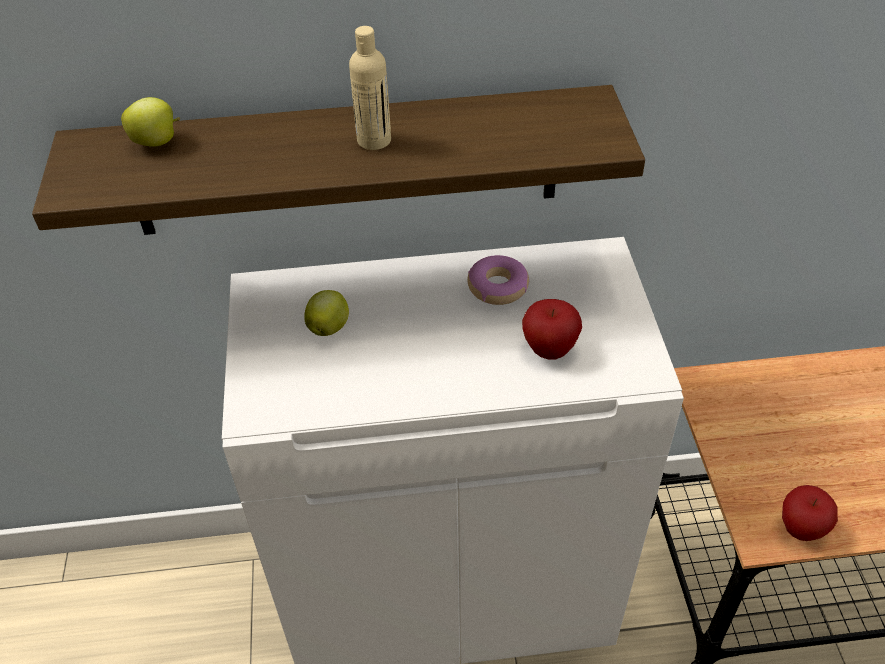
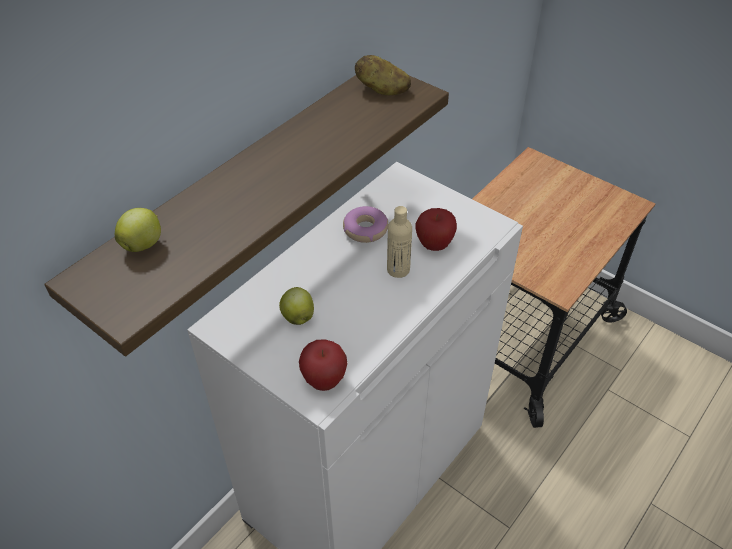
camera: 45 degrees left, 0 degrees up
(374, 140) = (290, 162): beige bottle -> beige bottle (398, 269)
(570, 117) = (382, 90): none -> potato
(800, 529) = (571, 274): apple -> apple (324, 380)

